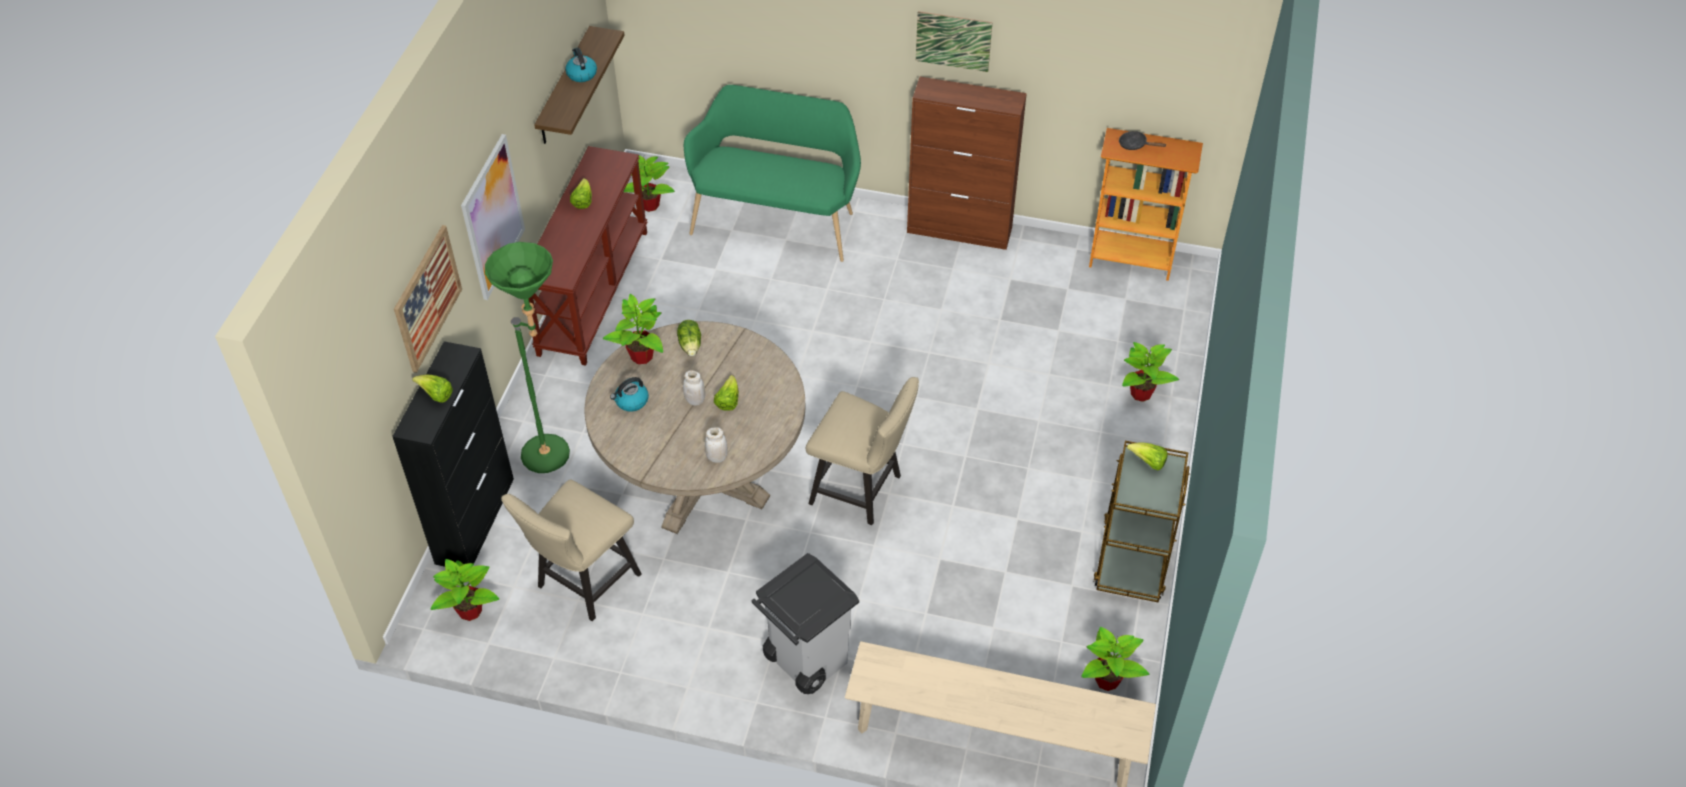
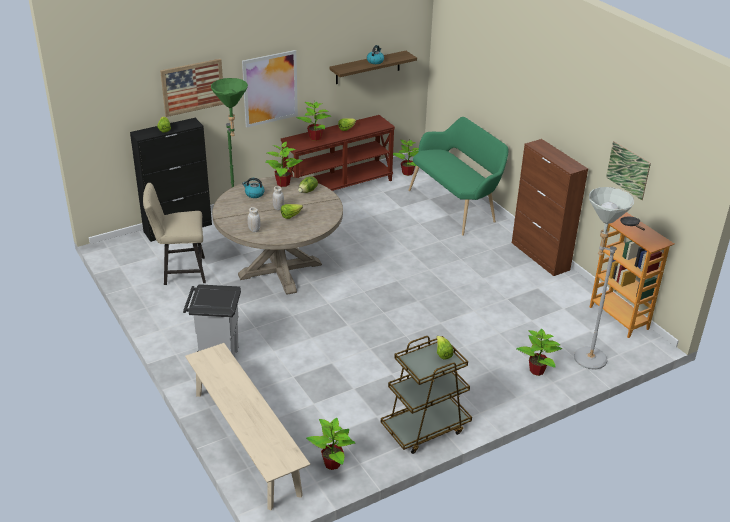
camera: 45 degrees right, 15 degrees down
(471, 610) = (131, 253): potted plant -> potted plant (315, 138)
(862, 491) = (338, 316): beige chair -> none
(953, 41) = (561, 120): picture -> picture (628, 170)
(1158, 340) = (583, 357): none -> grey floor lamp

